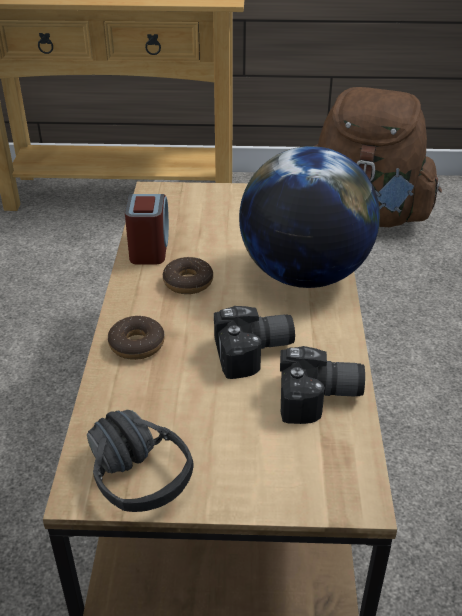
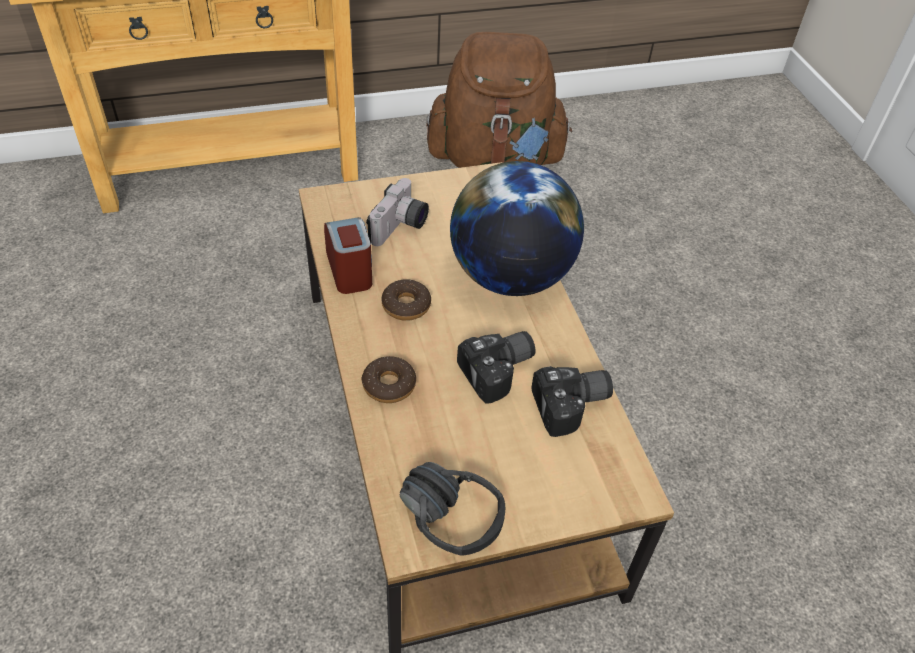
camera: 20 degrees left, 10 degrees up
(214, 221) = (400, 228): none -> camera

